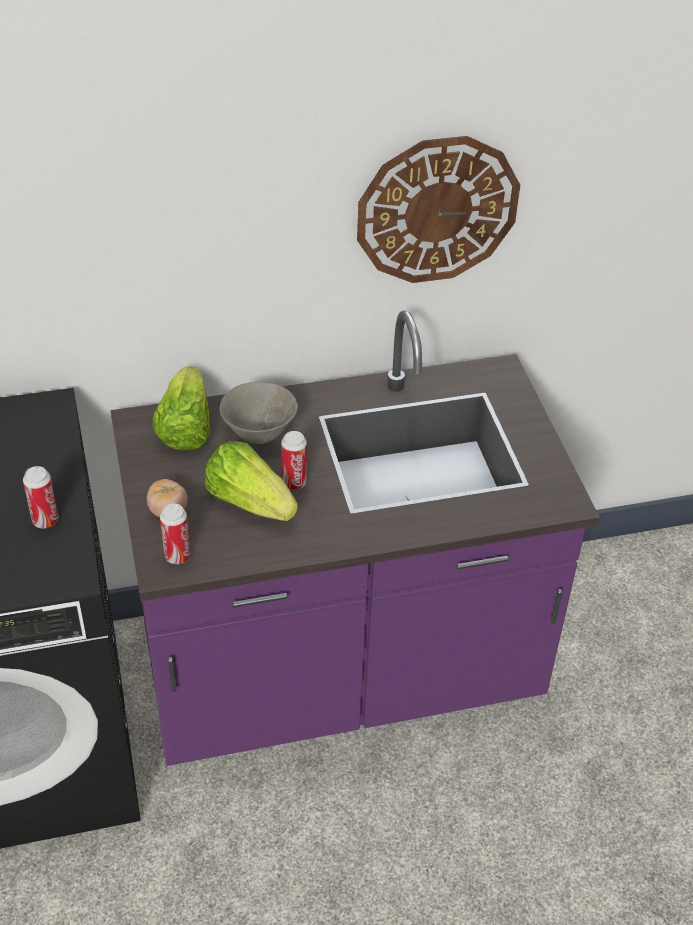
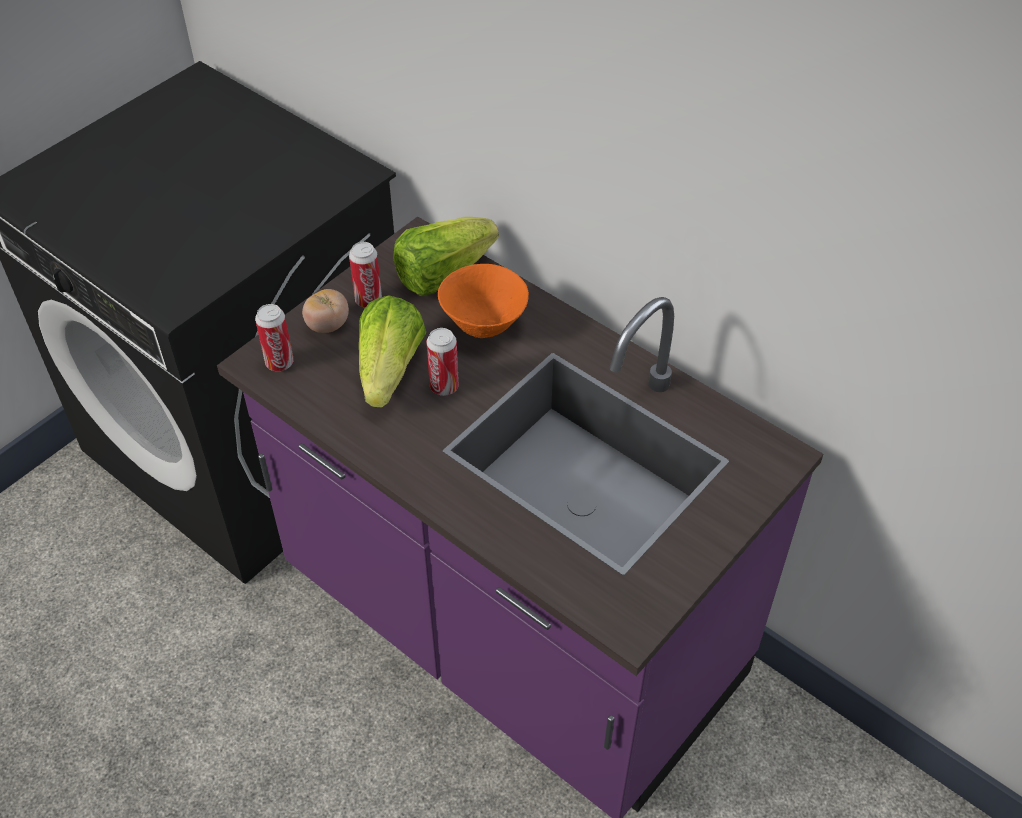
camera: 55 degrees right, 5 degrees up
(45, 520) = (221, 252): can -> can (368, 300)
(259, 434) = (484, 325): grey bowl -> orange bowl
(437, 210) = (762, 208): wall clock -> none

